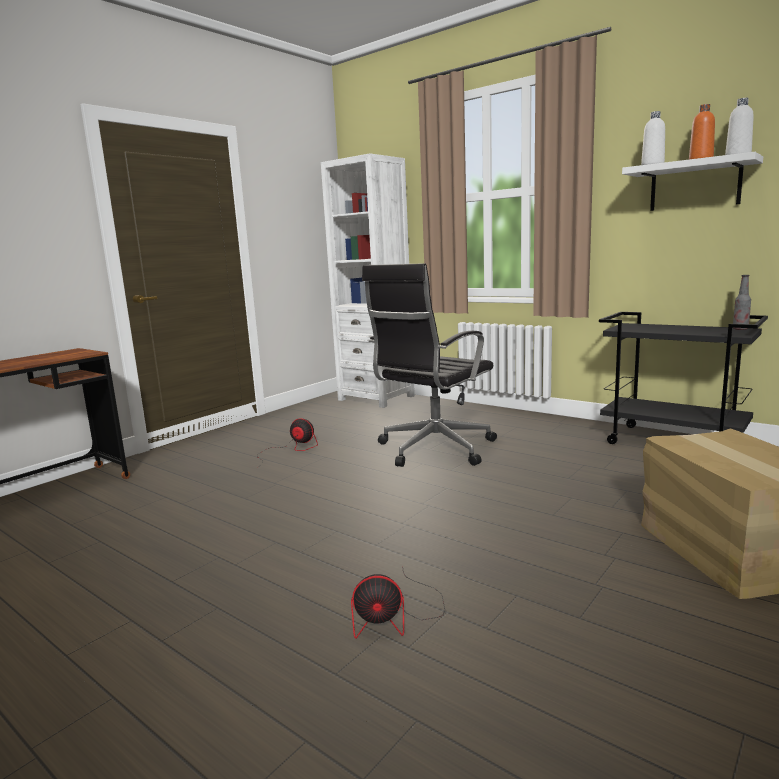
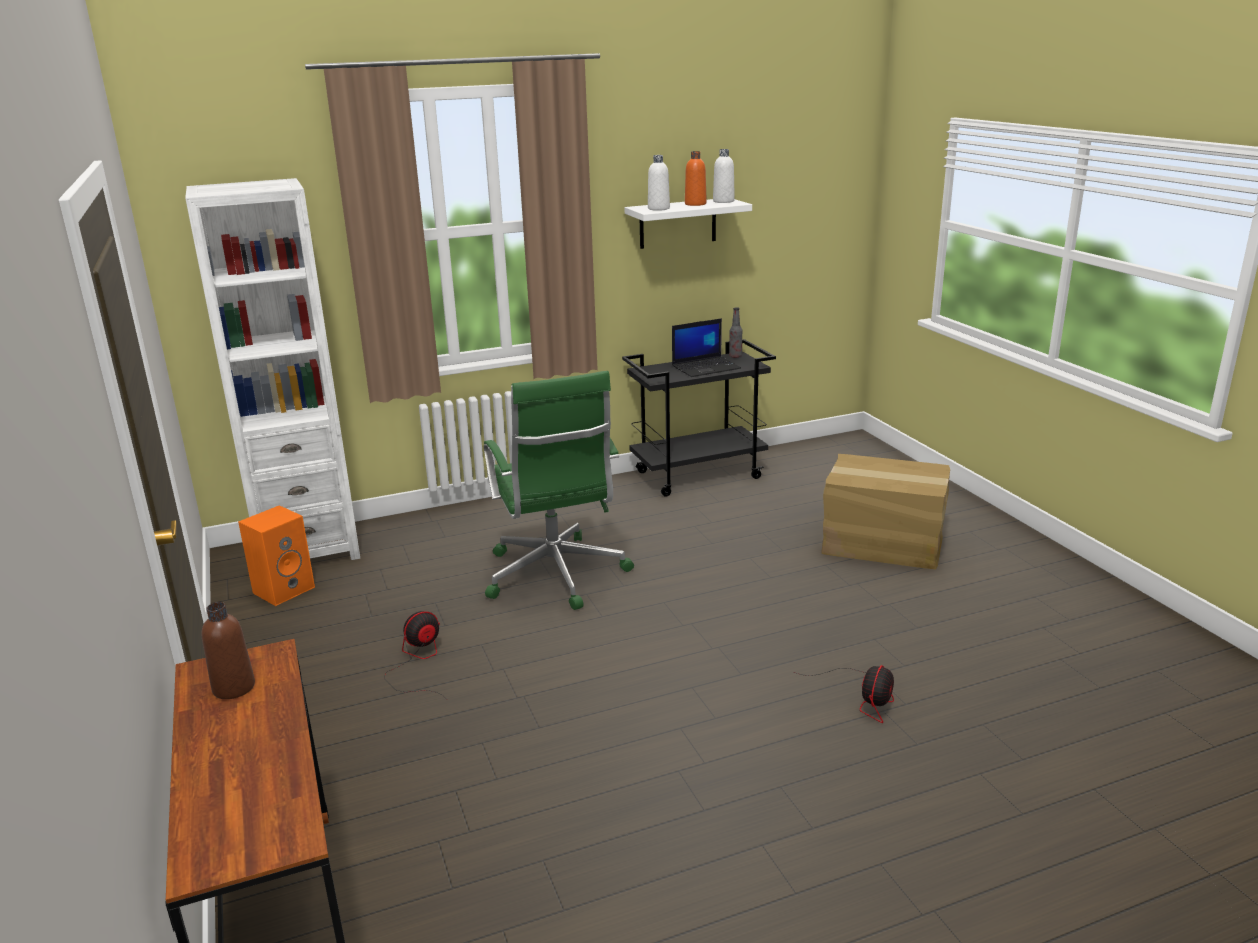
camera: 60 degrees left, 10 degrees up
(53, 356) = (234, 688): none -> brown bottle
(332, 406) = (284, 589): none -> orange speaker
(433, 449) = (556, 576): black office chair -> green office chair
(686, 330) = (706, 367): none -> laptop

